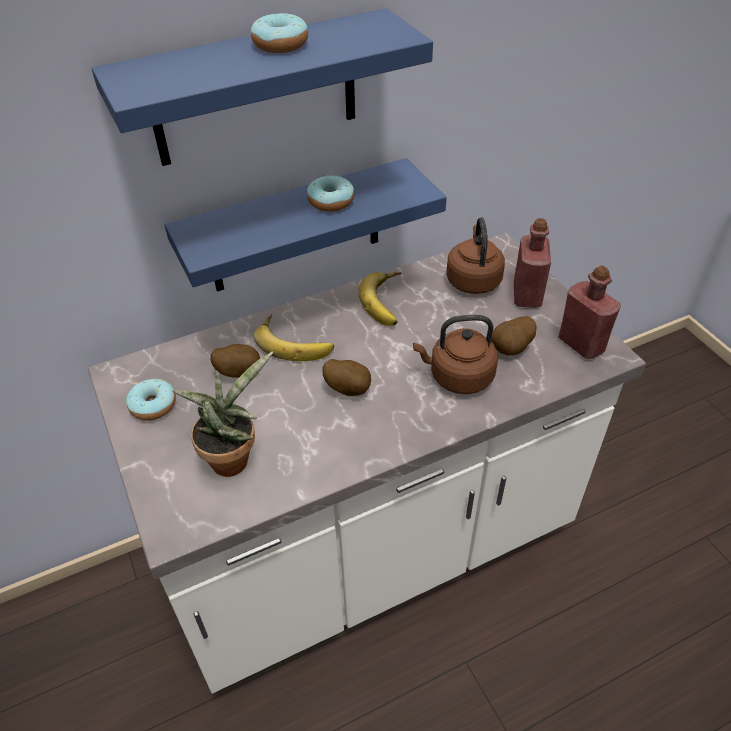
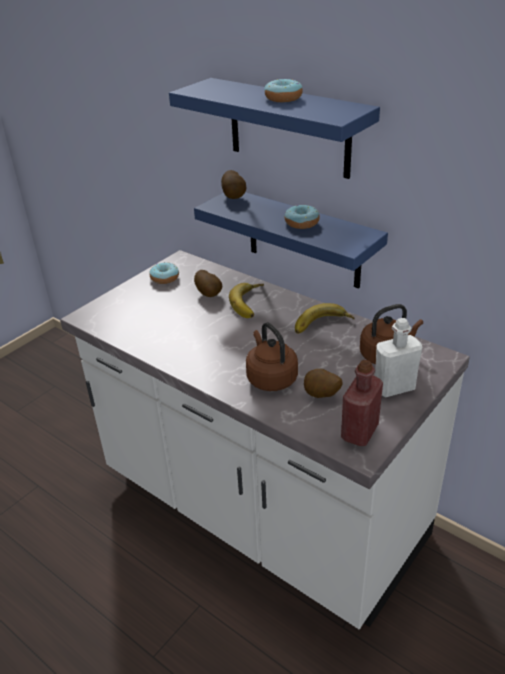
camera: 65 degrees right, 10 degrees down
(232, 457) = (143, 315): potted plant -> none
(348, 388) = (225, 336): potato -> potato (234, 197)
(527, 295) = (394, 388): red bottle -> white bottle

